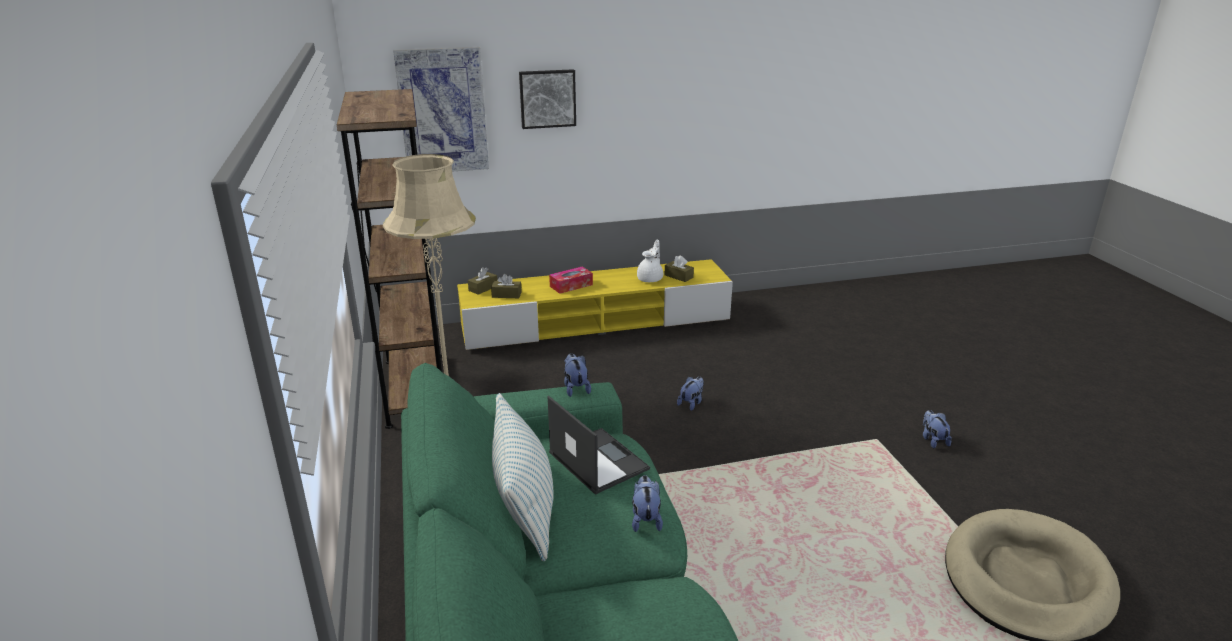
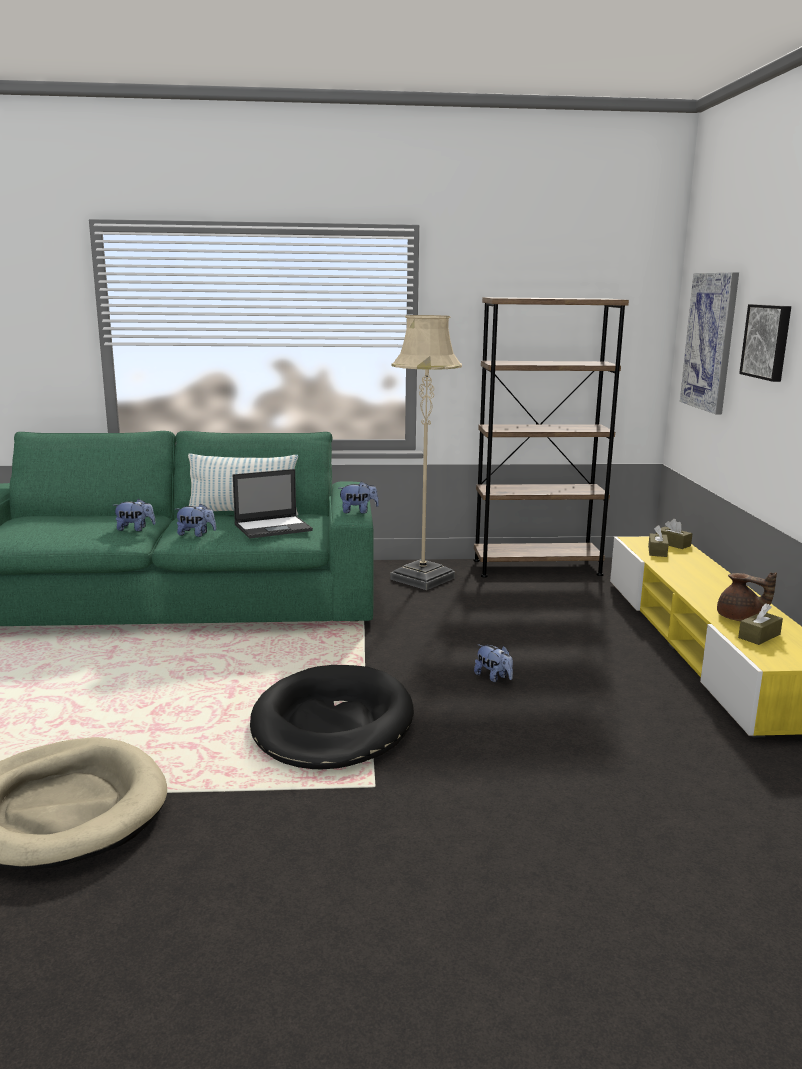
camera: 100 degrees right, 10 degrees down
(571, 285) = (696, 577): tissue box -> none
(651, 279) = (739, 618): white teapot -> brown teapot
(811, 470) = (332, 724): none -> black dog bed
(933, 440) = (353, 839): plush toy -> plush toy (135, 529)

